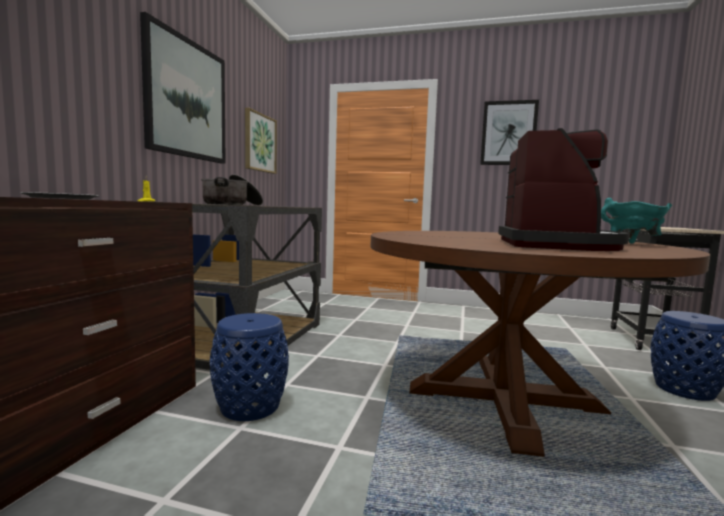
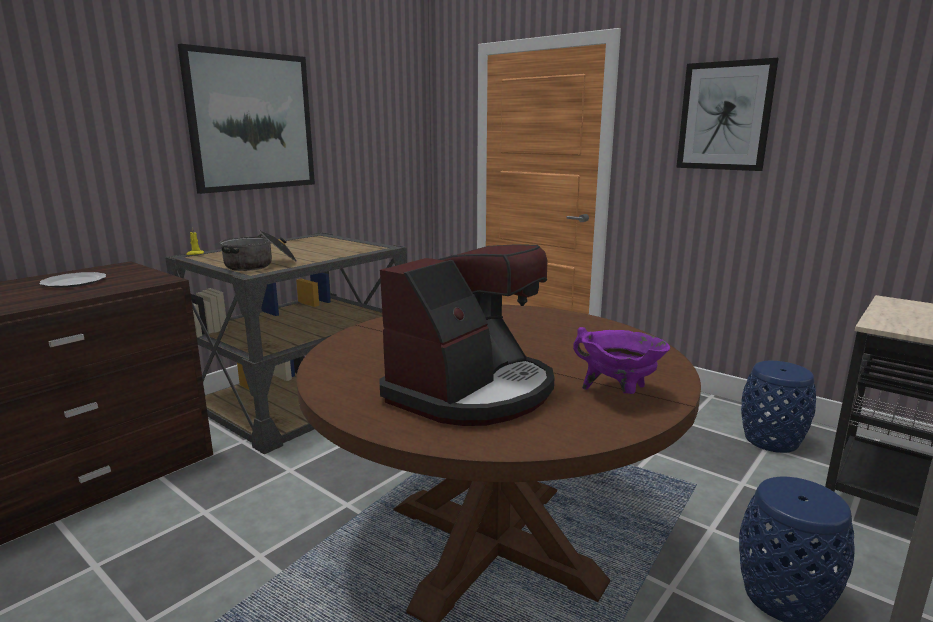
camera: 25 degrees right, 10 degrees up
(250, 406) = (233, 490): blue stool -> blue stool (771, 440)
(259, 143) = (378, 142): picture -> none
(632, 245) = (619, 394): turquoise cooking pot -> purple cooking pot

